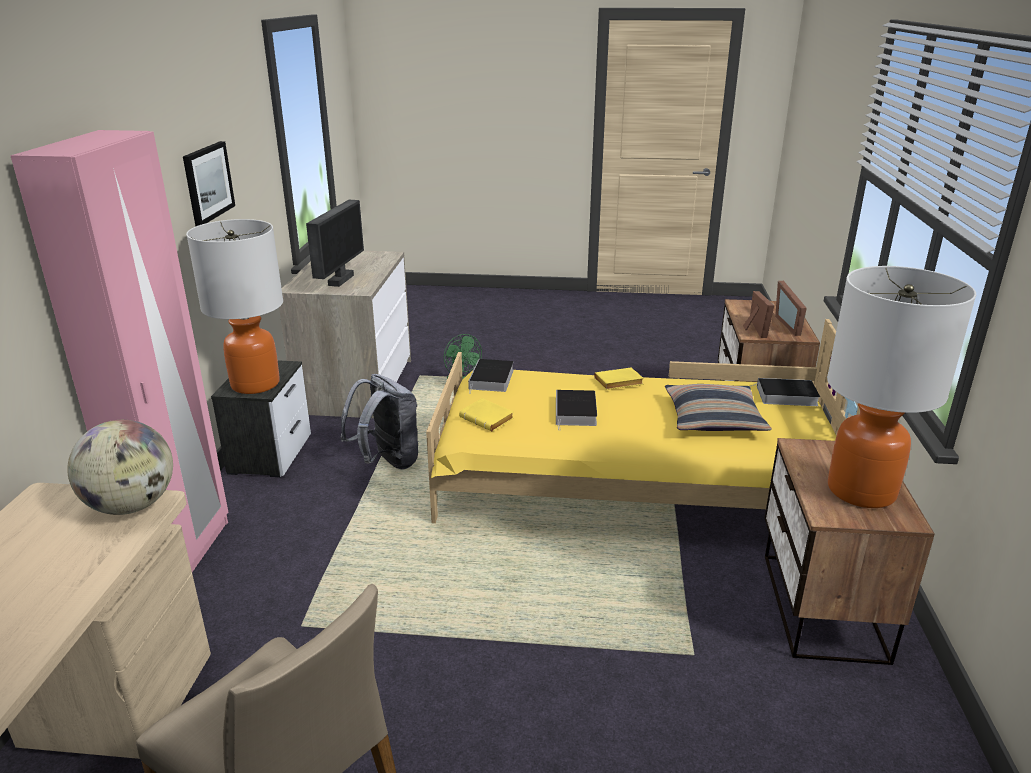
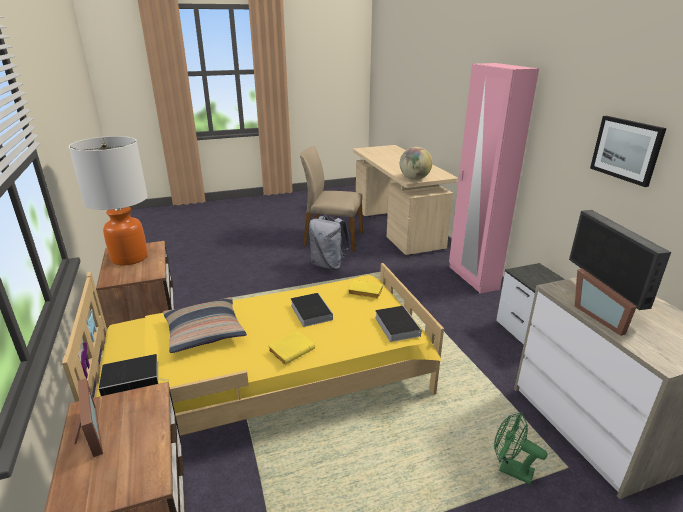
camera: 155 degrees right, 0 degrees up
(255, 384) = (534, 275): table lamp -> none
(387, 462) = (454, 350): grey backpack -> grey backpack (328, 265)
(753, 329) = (146, 408): picture frame -> picture frame (600, 316)

